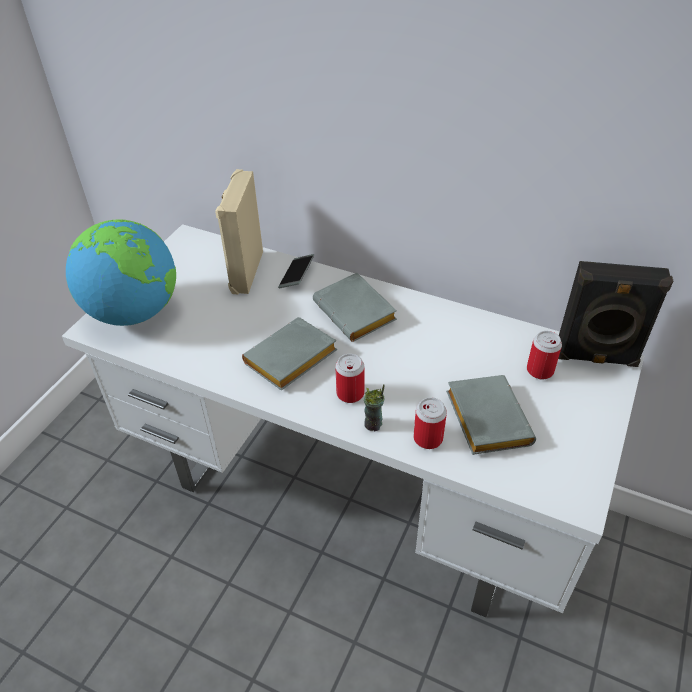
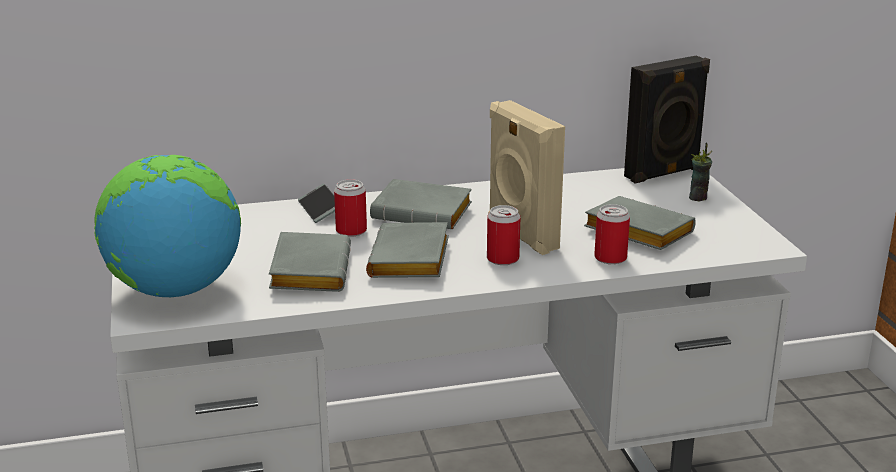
camera: 40 degrees left, 20 degrees down
(221, 334) = (308, 270): none -> grey book
(245, 272) = (257, 224): beige speaker -> beige speaker (520, 236)
(373, 424) = (553, 268): cup -> cup (698, 198)
(540, 370) = (634, 193): can -> can (351, 231)

